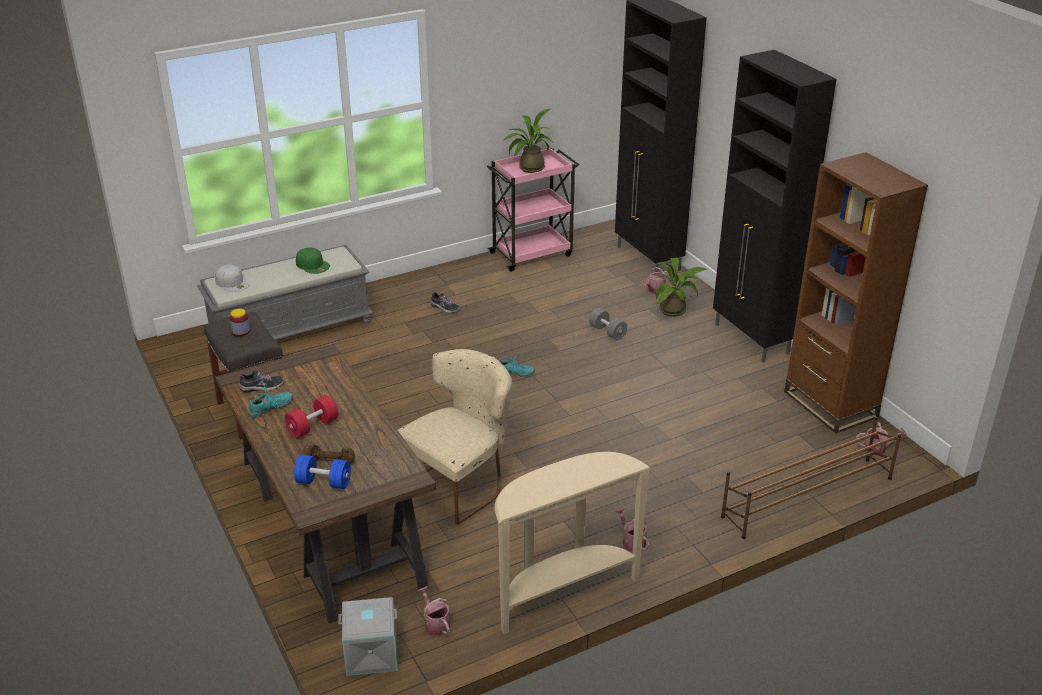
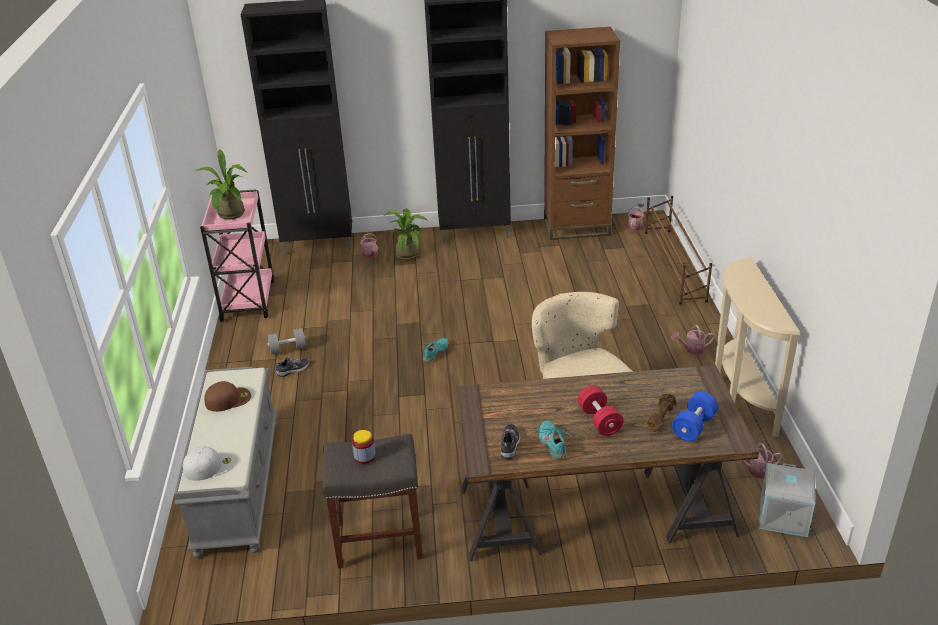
camera: 65 degrees left, 0 degrees up
(313, 265) = (228, 399): green cap -> brown cap
(607, 332) = (411, 292): grey dumbbell -> grey dumbbell (288, 349)

